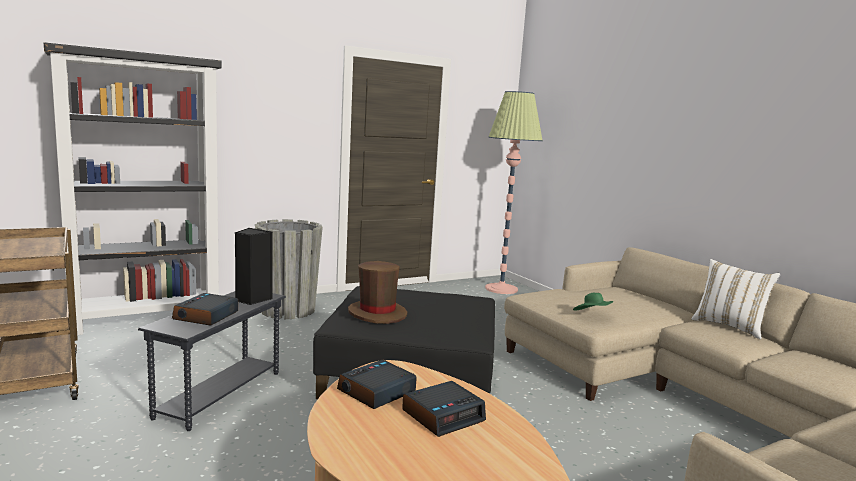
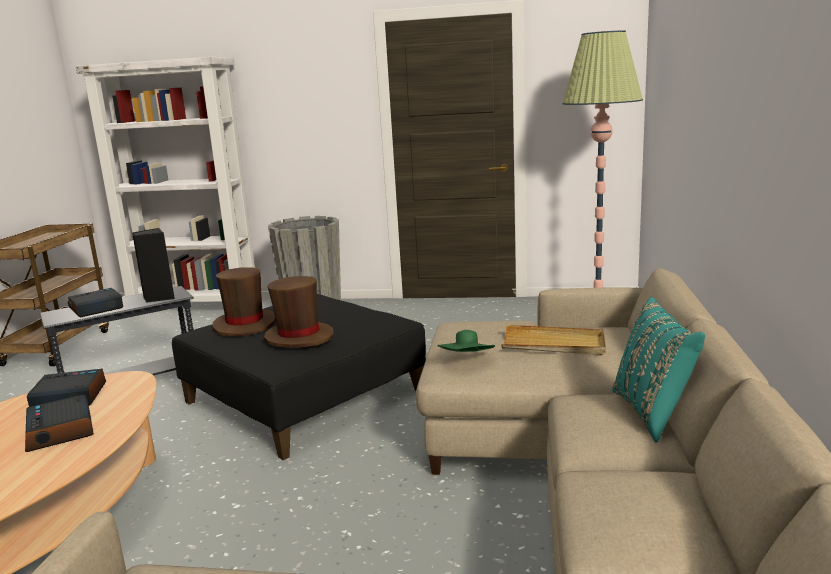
camera: 40 degrees right, 5 degrees up
(147, 319) = (196, 308): black bookcase -> white bookcase
(443, 415) = (61, 431): alarm clock -> alarm clock turned 60 degrees clockwise
(445, 316) = (299, 337): none -> brown hat
(614, 299) = (553, 344): none -> beige tray
(729, 326) = (653, 413): white pillow -> turquoise pillow

